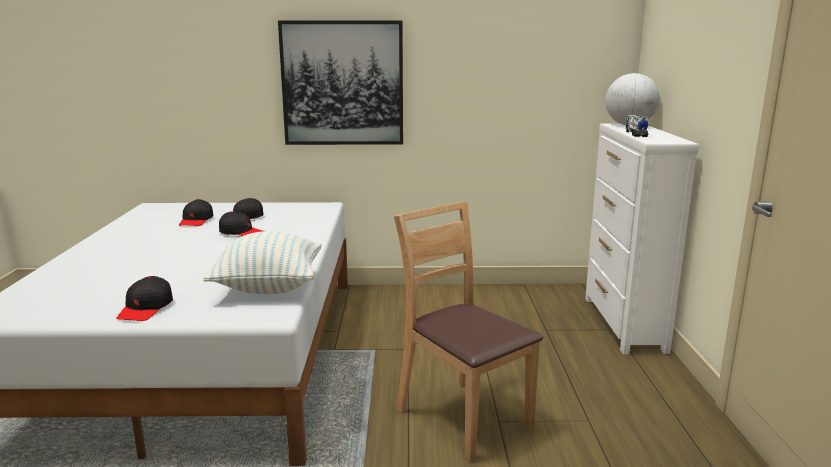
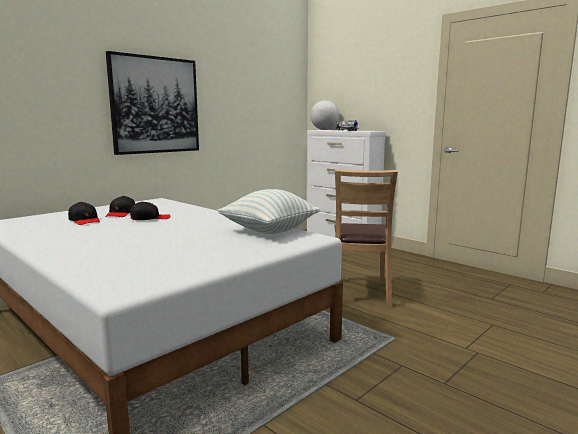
camera: 45 degrees left, 5 degrees down
(146, 308) = (233, 255): black cap -> none
(463, 417) = (359, 293): brown chair -> brown chair turned 90 degrees counterclockwise

